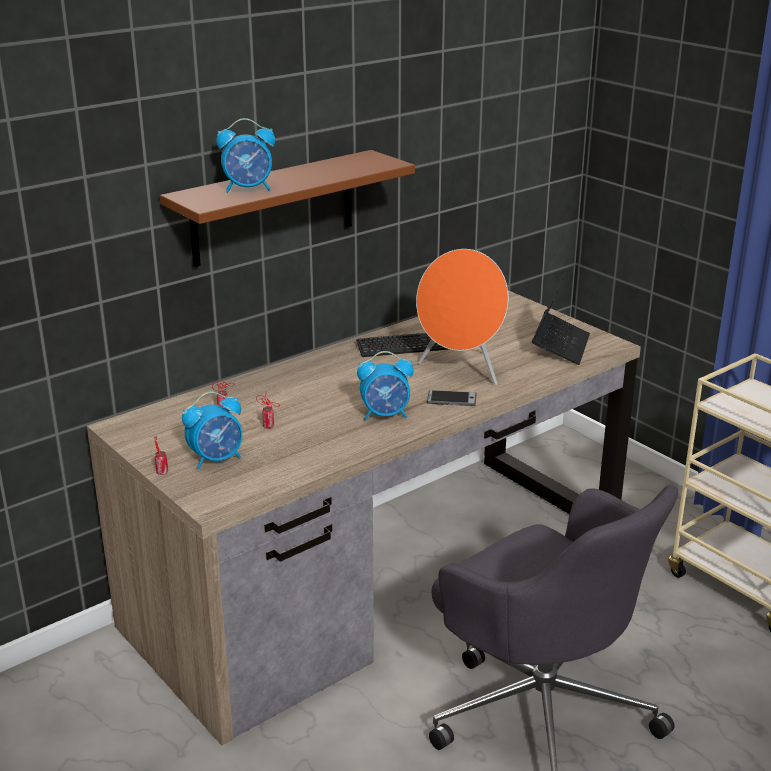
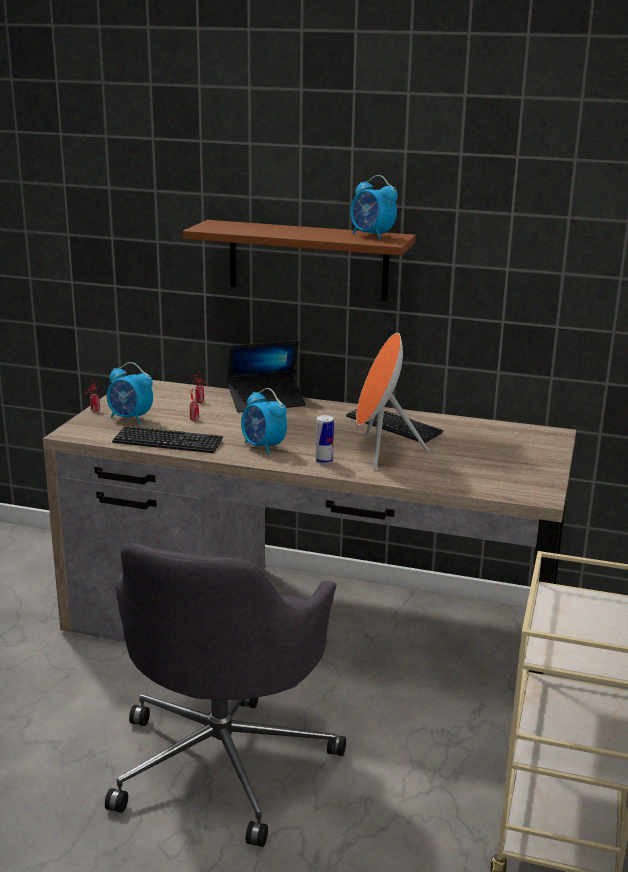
camera: 55 degrees right, 5 degrees down
(248, 189) = (253, 229): alarm clock -> alarm clock (372, 236)
(311, 457) = (168, 442): none -> keyboard
(451, 399) = (324, 461): phone -> can
(560, 346) = (496, 477): laptop -> laptop (266, 401)

